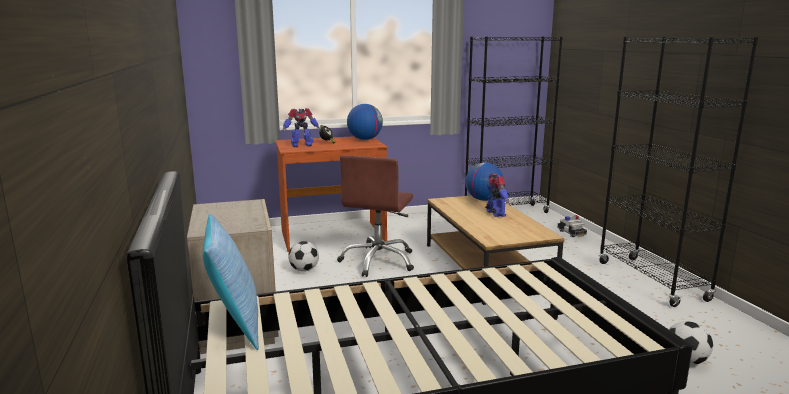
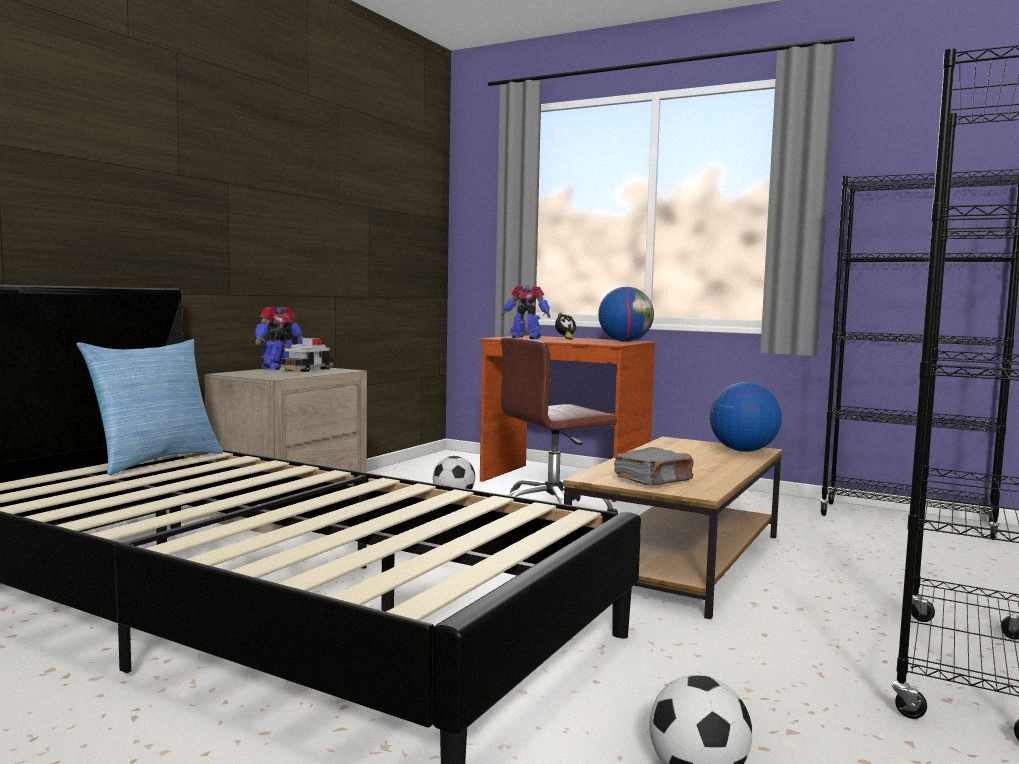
camera: 45 degrees right, 10 degrees down
(495, 214) = (703, 463): toy robot -> toy robot (278, 368)
(514, 233) = (654, 480): none -> grey book
(571, 233) = (973, 572): toy car -> toy car (307, 369)

